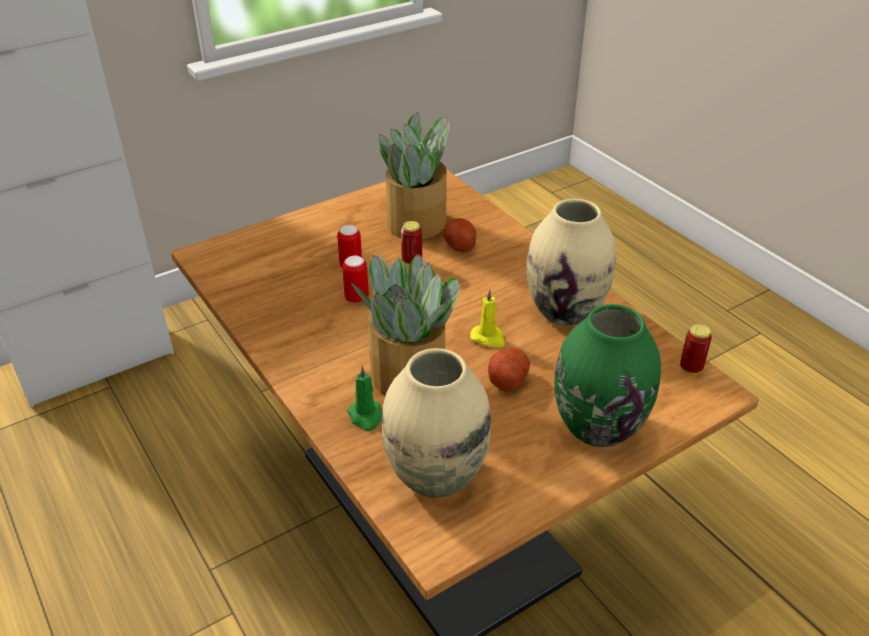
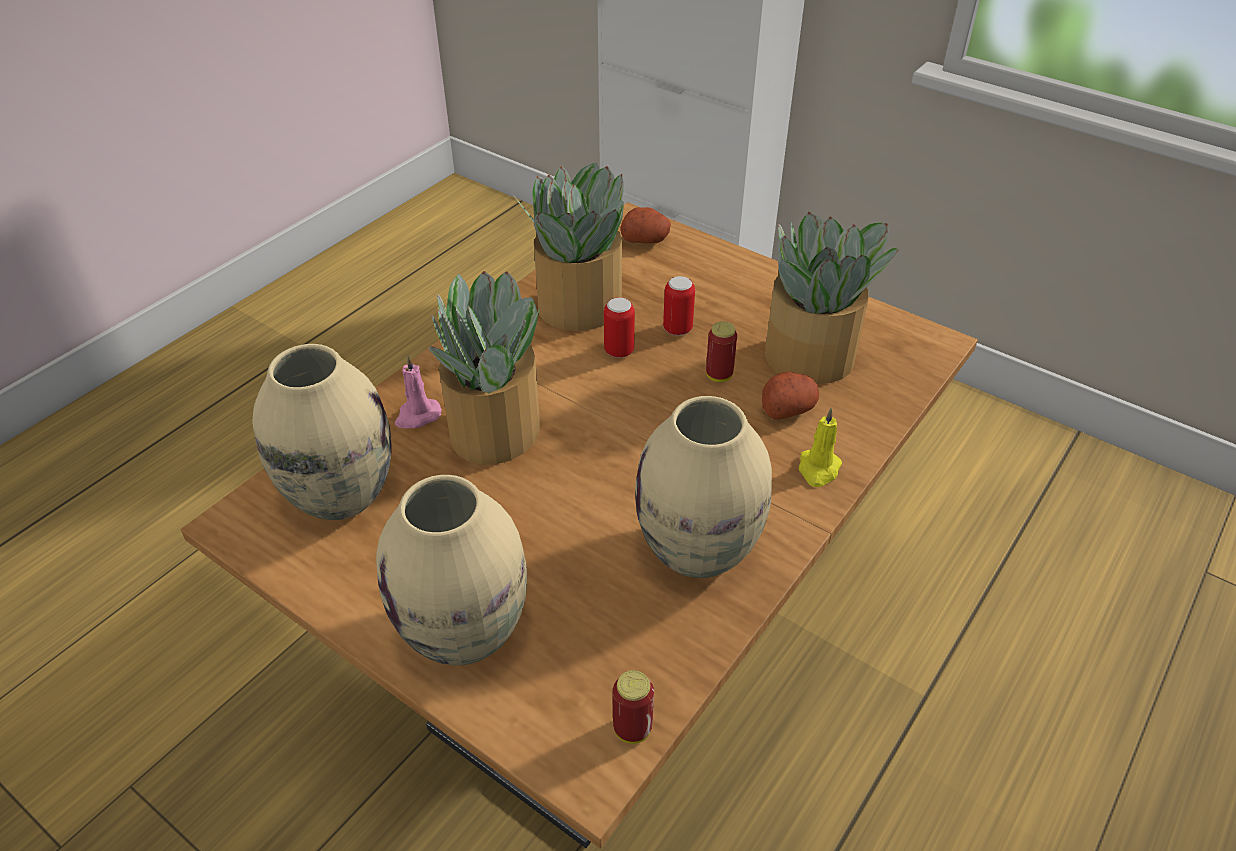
camera: 70 degrees right, 5 degrees up
(289, 306) = (577, 306): none -> potted plant
(366, 416) = (417, 416): green candle -> pink candle
(488, 338) = (598, 483): yellow candle -> yellow candle (818, 469)
(507, 379) = (526, 519): potato -> potato (646, 239)
(598, 426) = (465, 631): green vase -> beige vase

